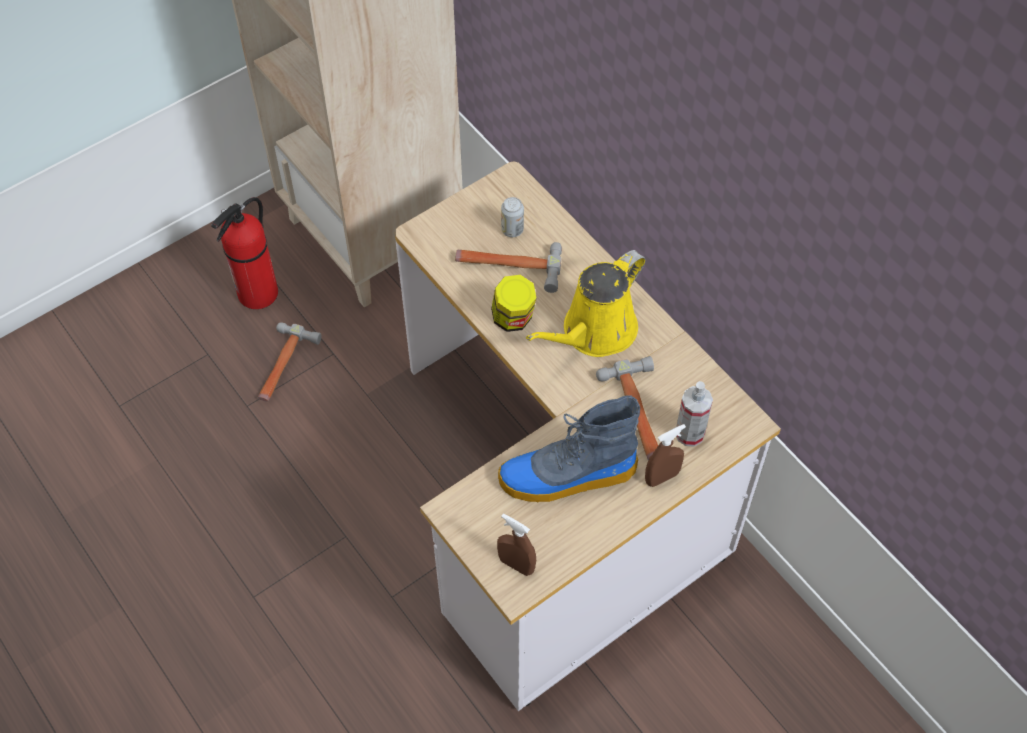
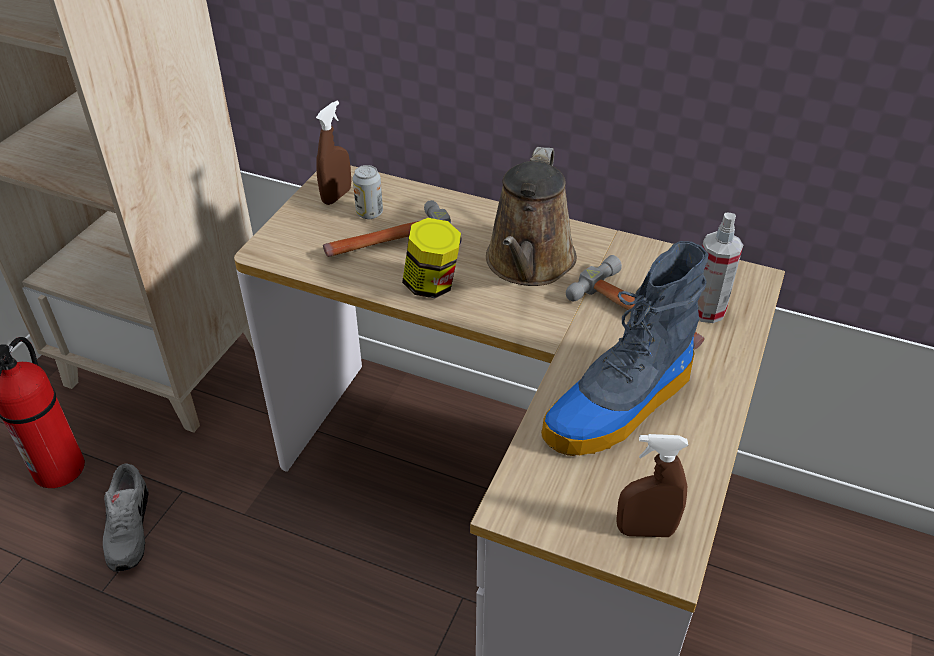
camera: 30 degrees left, 15 degrees down
(283, 366) = (128, 529): hammer -> grey shoe
(594, 332) = (529, 264): yellow watering can -> brown watering can
(662, 477) = (718, 361): brown spray bottle -> brown spray bottle (336, 196)

